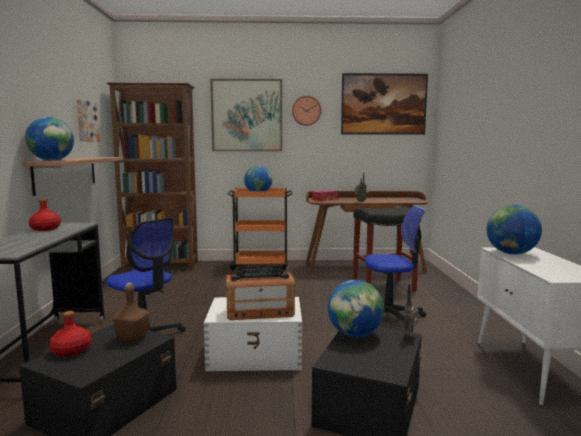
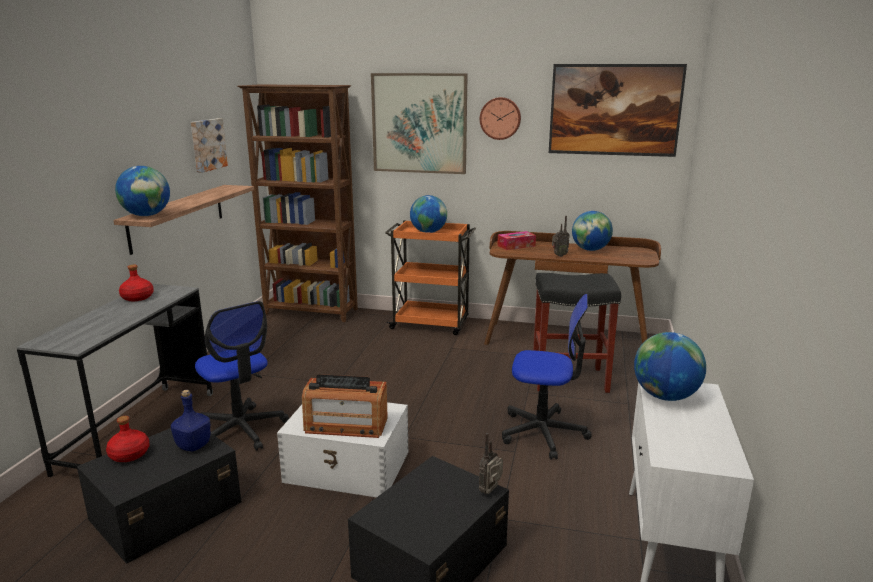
camera: 15 degrees right, 10 degrees up
(131, 338) = (193, 445): brown bottle -> blue bottle
(355, 334) = (429, 477): globe -> globe (590, 250)

